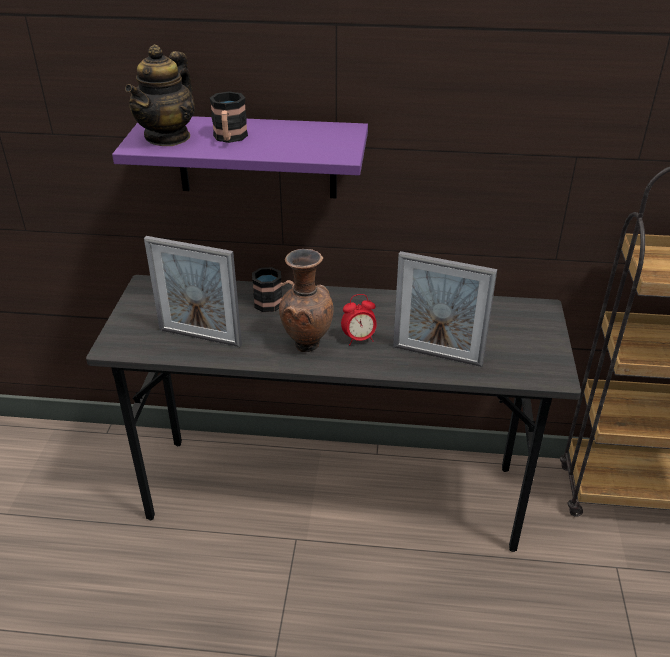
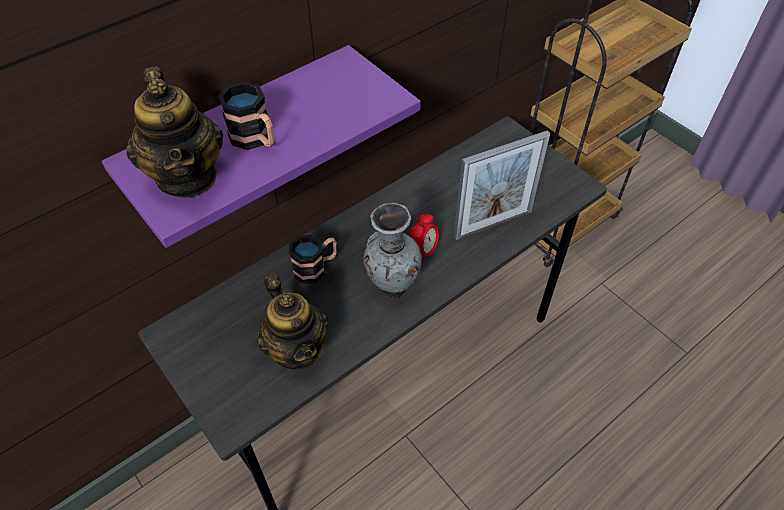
camera: 45 degrees left, 15 degrees up
(200, 337) = (297, 349): picture frame -> teapot
(306, 344) = (391, 287): brown vase -> grey vase

